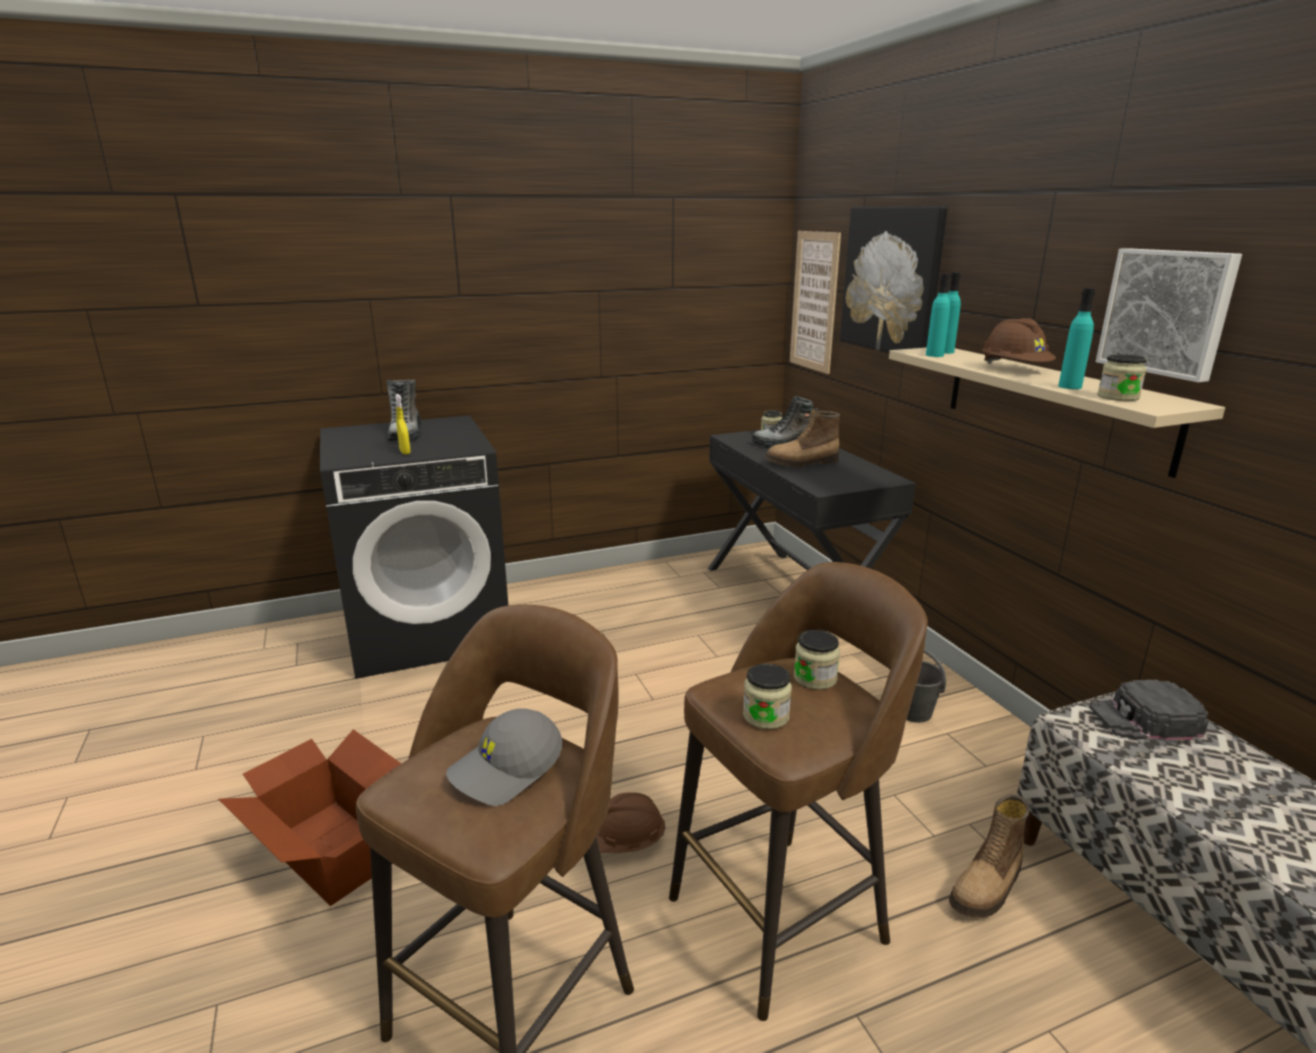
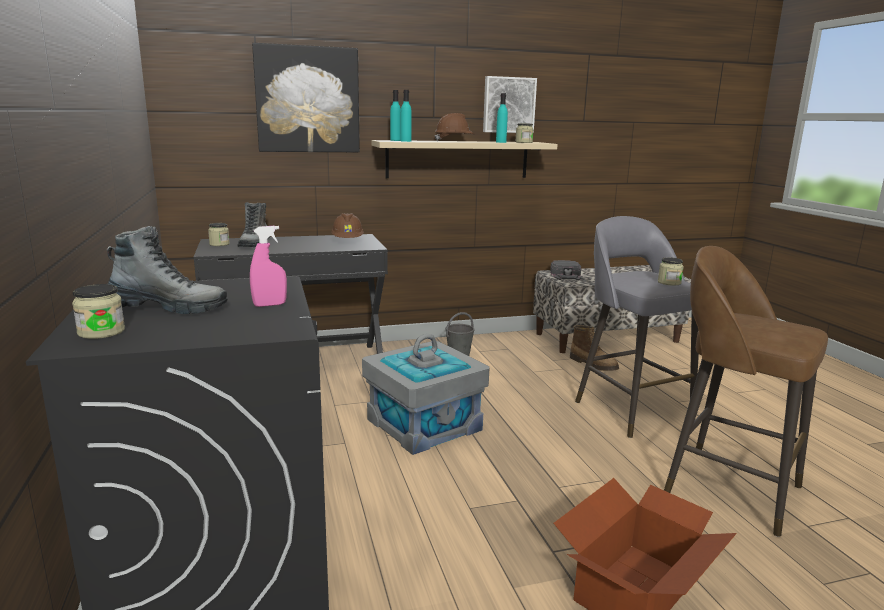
camera: 85 degrees left, 5 degrees down
(405, 452) = (269, 305): yellow spray bottle -> pink spray bottle
(507, 770) = (757, 322): grey cap -> none
(625, 842) = (589, 449): brown hard hat -> brown hard hat (348, 241)
(667, 696) = (423, 424): none -> grey storage box
(782, 917) = (630, 410): brown stool -> grey stool
(802, 463) = (310, 245): boot -> none
(814, 301) = (201, 124): picture -> none
(815, 678) = (630, 274): jar -> jar (101, 332)

